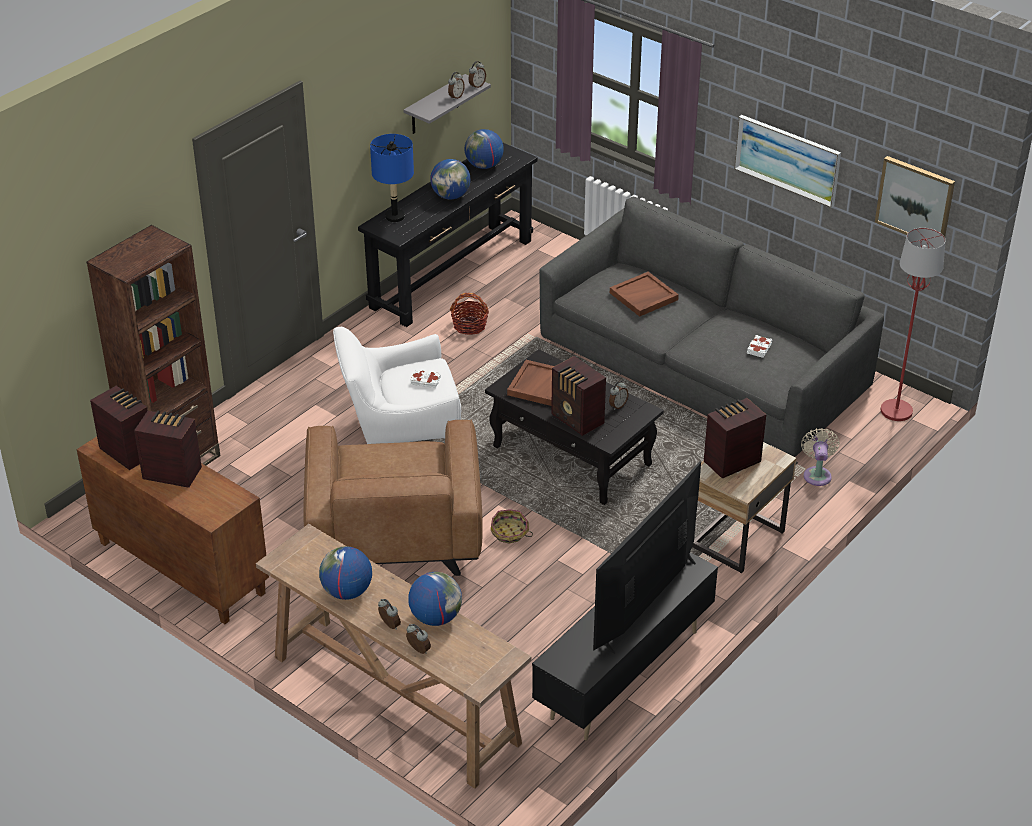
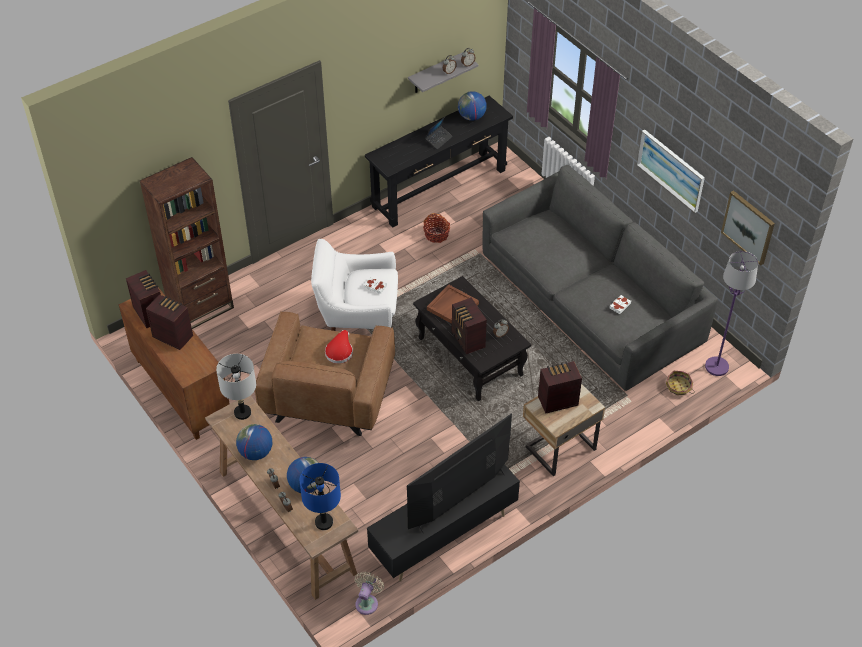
camera: 15 degrees right, 10 degrees up
(309, 548) = (242, 413): none -> grey table lamp
(394, 217) = (393, 151): blue table lamp -> blue table lamp (324, 522)
(405, 464) = (339, 351): none -> red hat
(451, 196) = (438, 139): globe -> laptop
(509, 533) = (405, 410): basket -> basket (678, 387)
(643, 297) = (553, 245): brown tray -> none
(817, 474) = (638, 407): beige fan -> beige fan (367, 602)
(896, 411) = (717, 367): red floor lamp -> purple floor lamp

